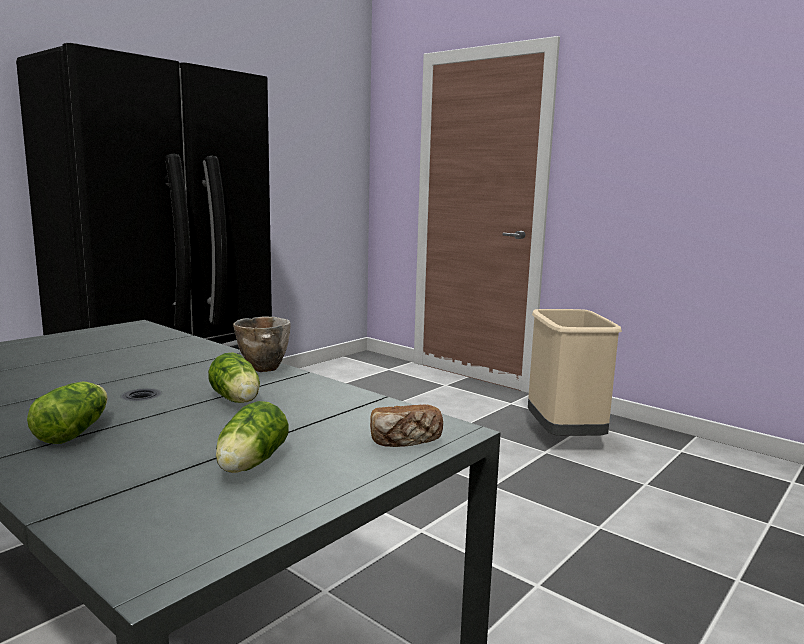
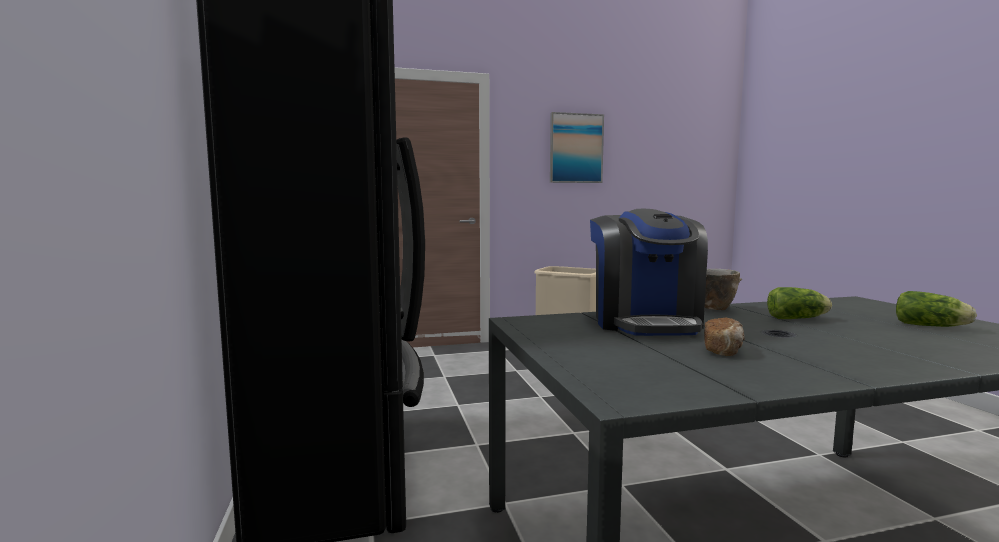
camera: 55 degrees left, 5 degrees down
(76, 430) = (880, 349): lettuce -> none
(158, 353) = (645, 322): none -> coffee machine
(405, 442) = (879, 306): bread -> bread (723, 350)
(681, 133) = (576, 148): none -> picture

